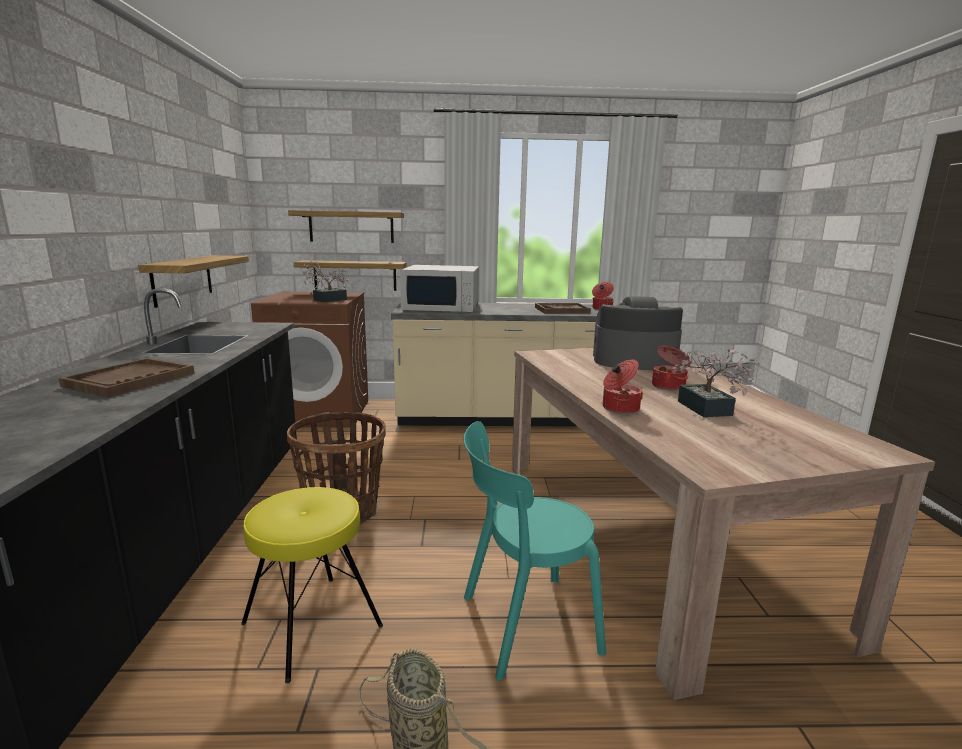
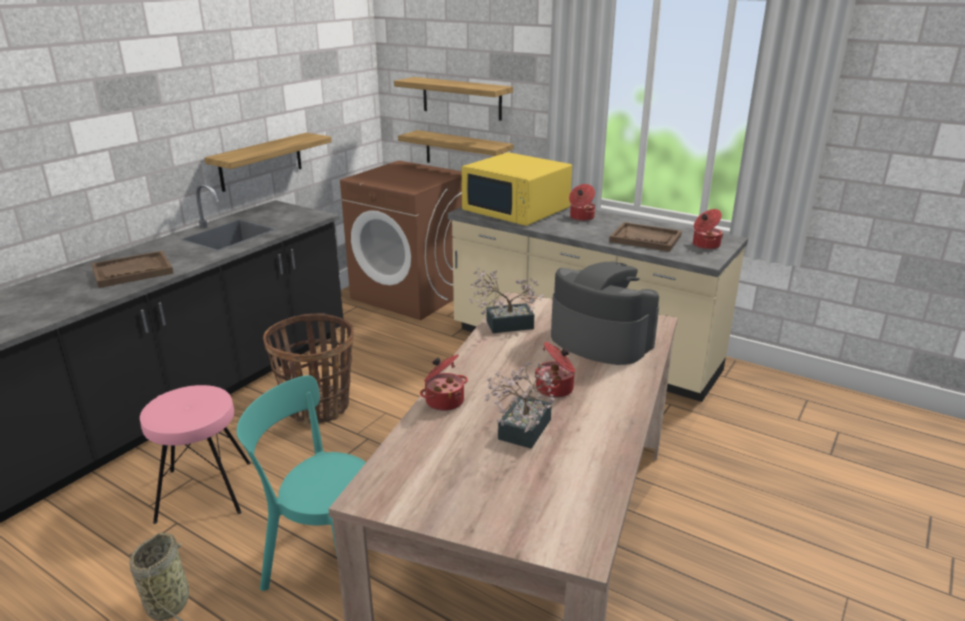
camera: 35 degrees right, 10 degrees up
(312, 623) = (205, 490): yellow stool -> pink stool
(326, 300) = (407, 184): potted plant -> potted plant (504, 325)
(442, 307) = (516, 210): white microwave -> yellow microwave
(496, 306) = (581, 217): none -> cooking pot

